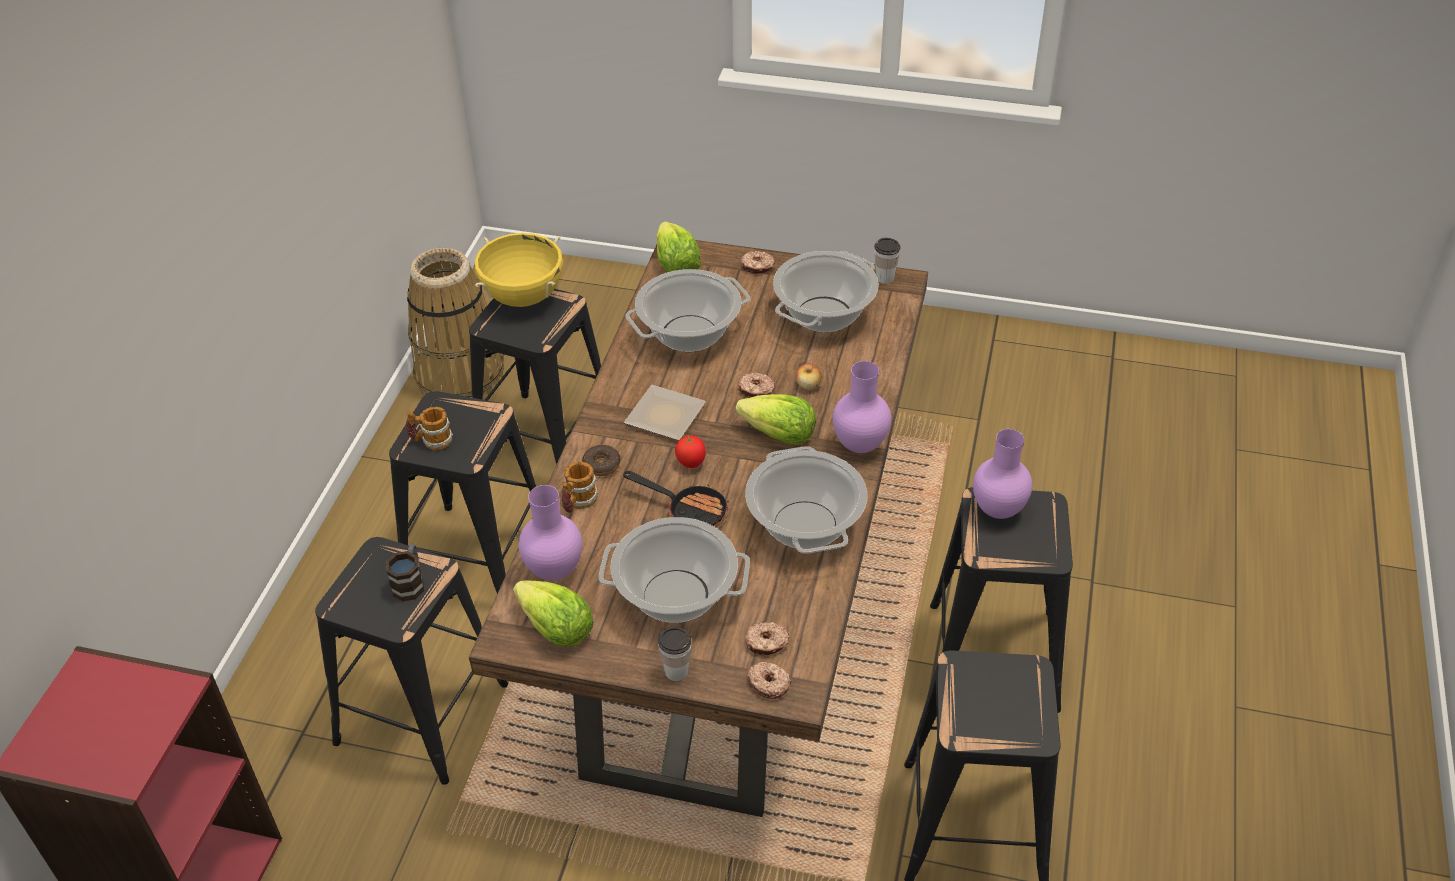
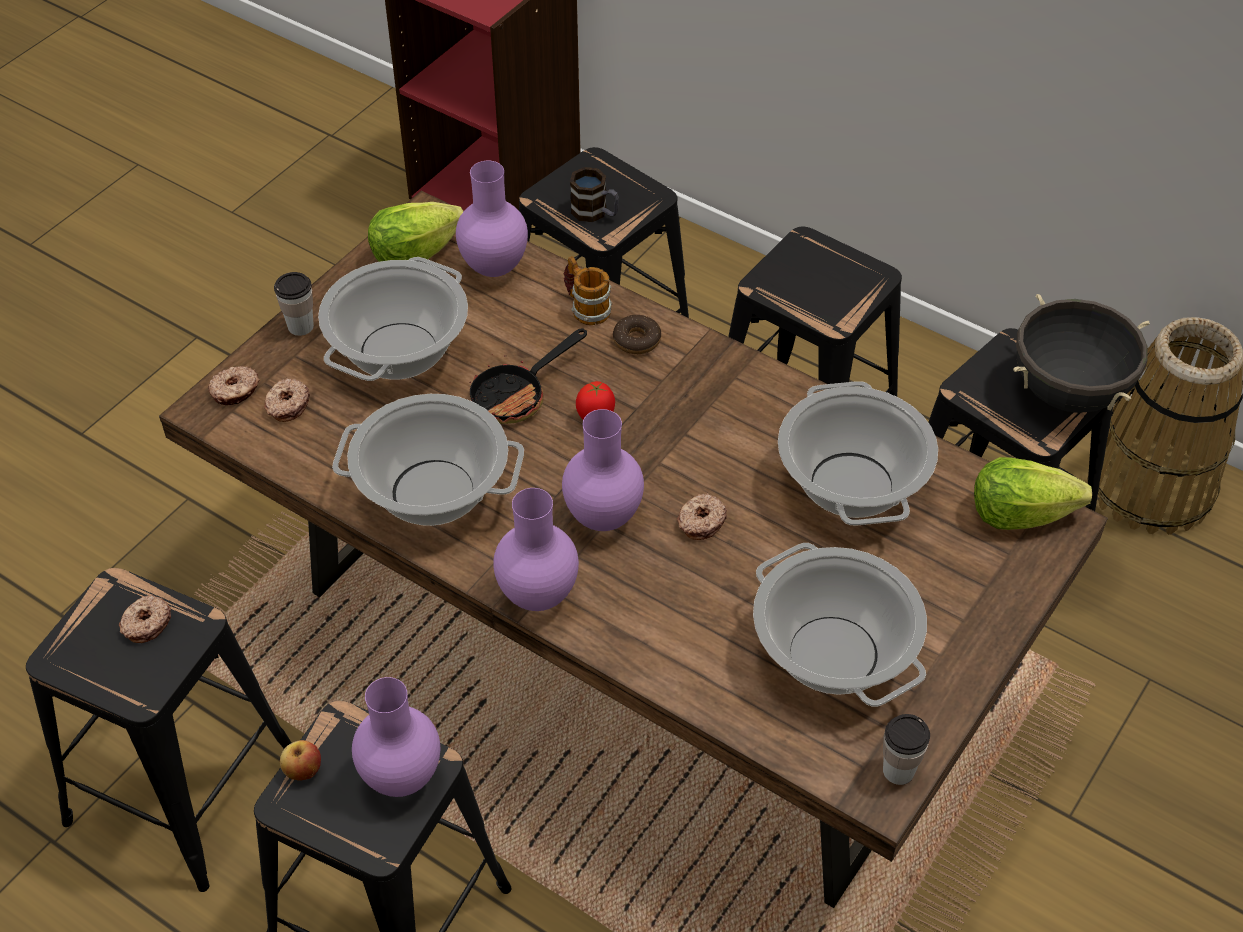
camera: 110 degrees right, 5 degrees up
(431, 441) = (809, 261): mug -> none
(523, 297) = (1068, 392): yellow cooking pot -> black cooking pot
(666, 418) = (690, 417): plate -> none
(757, 267) = (985, 610): donut -> donut (146, 623)
(779, 435) = (601, 518): lettuce -> purple vase
(808, 385) = (683, 581): apple -> apple (303, 770)

